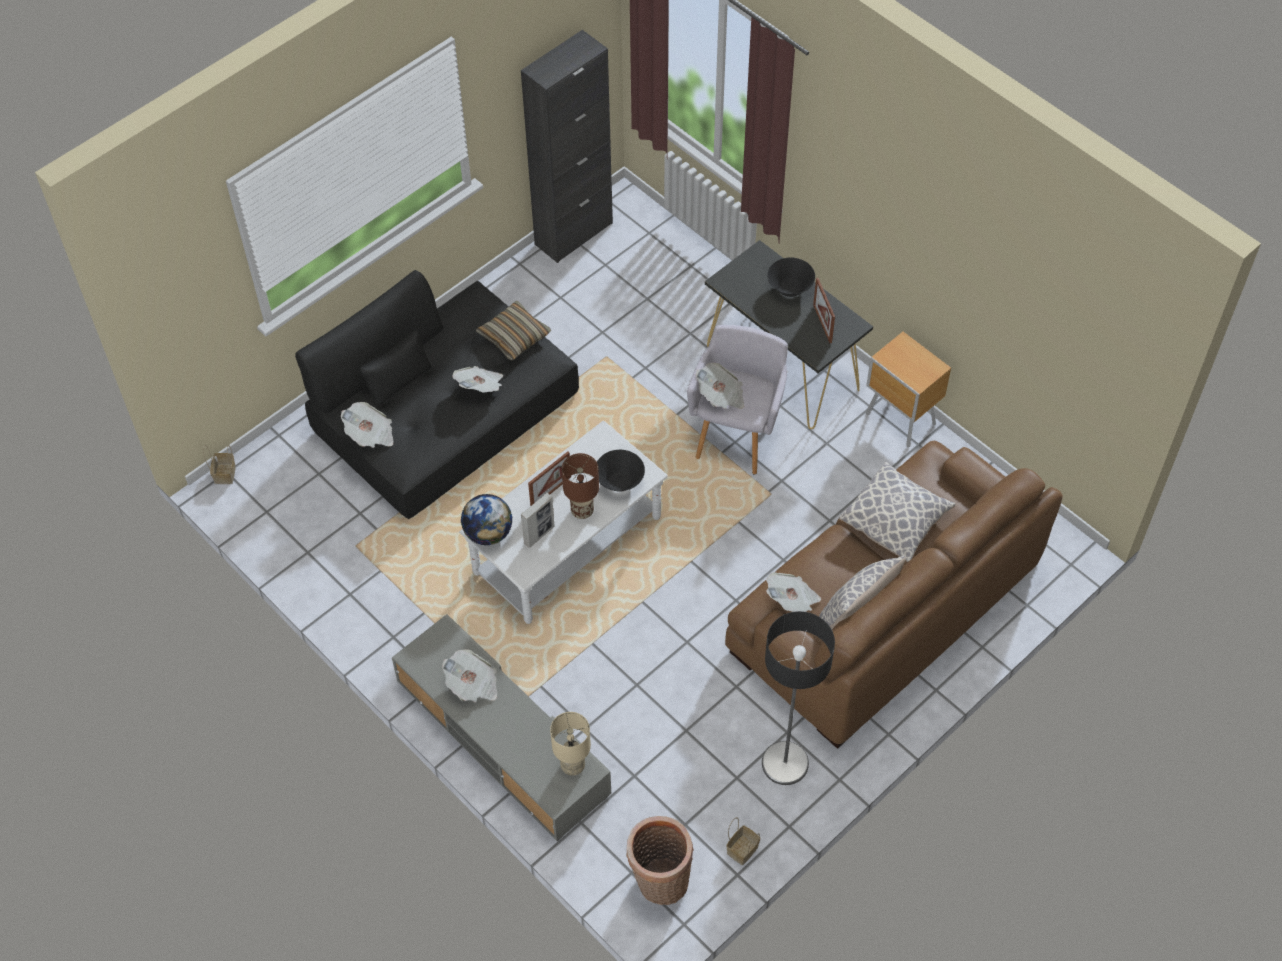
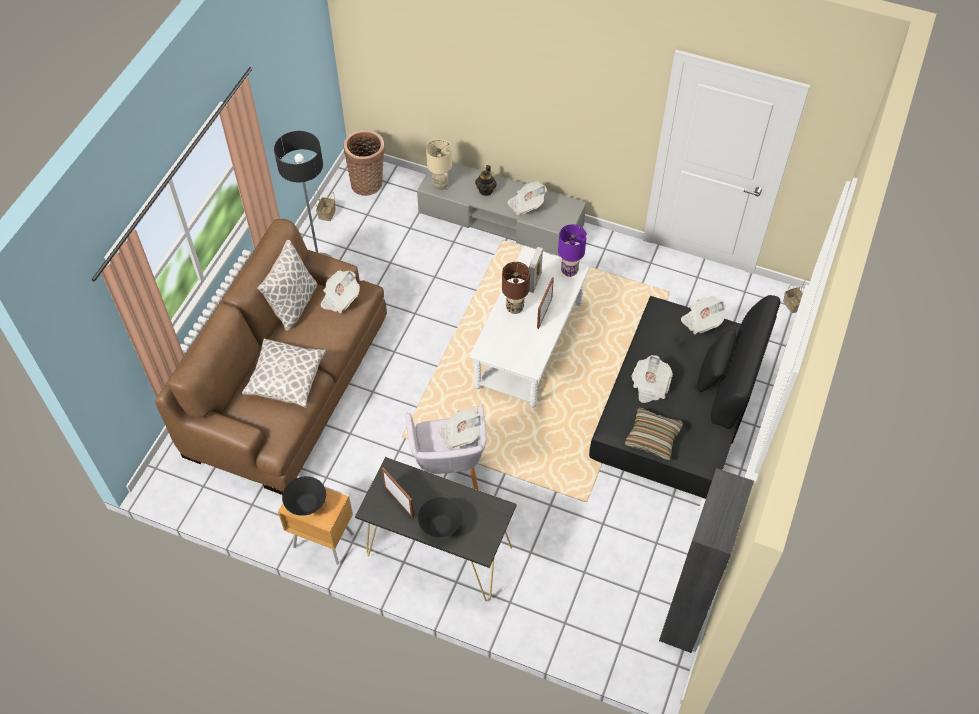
camera: 155 degrees right, 0 degrees up
(488, 533) = (569, 271): globe -> purple table lamp
(514, 731) = (486, 190): none -> teapot
(620, 481) = (500, 338): black bowl -> black bowl (306, 504)

